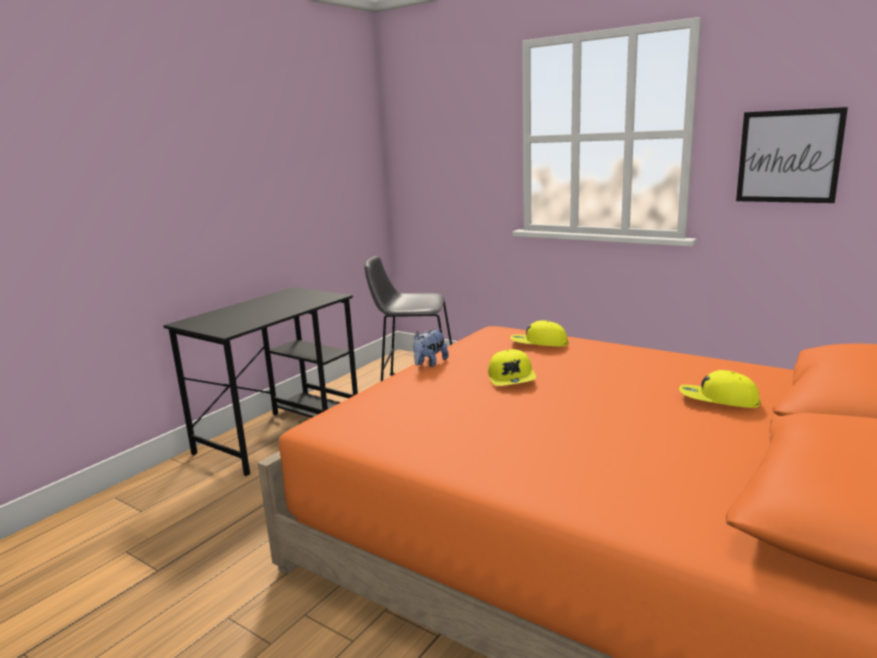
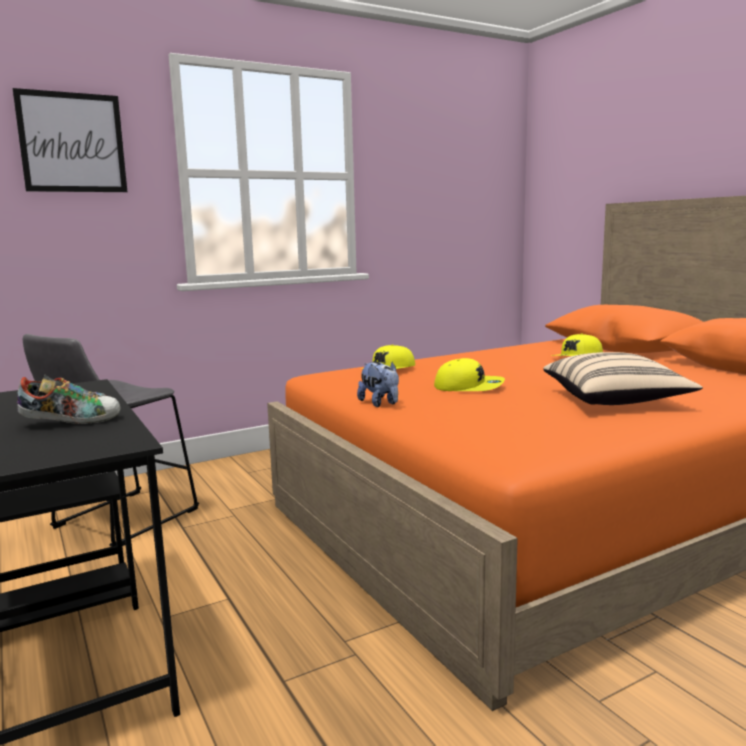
camera: 65 degrees left, 5 degrees down
(259, 315) = (71, 422): none -> shoe
(524, 439) = (615, 400): none -> beige pillow
(788, 156) = (420, 199): picture -> picture (72, 143)

